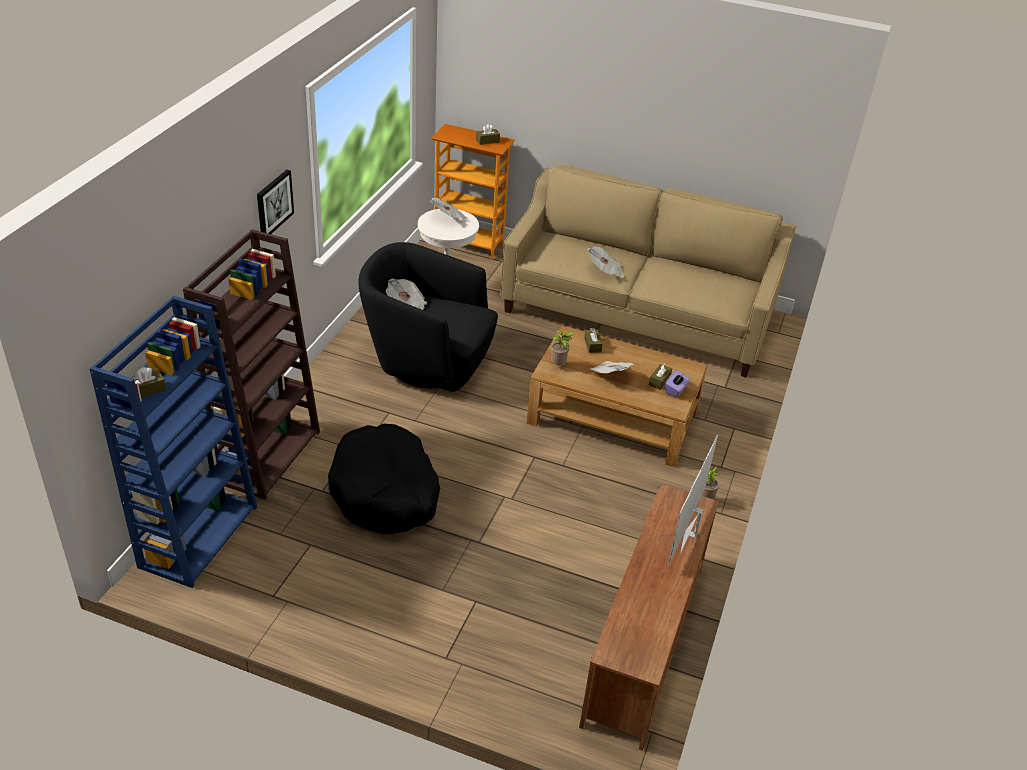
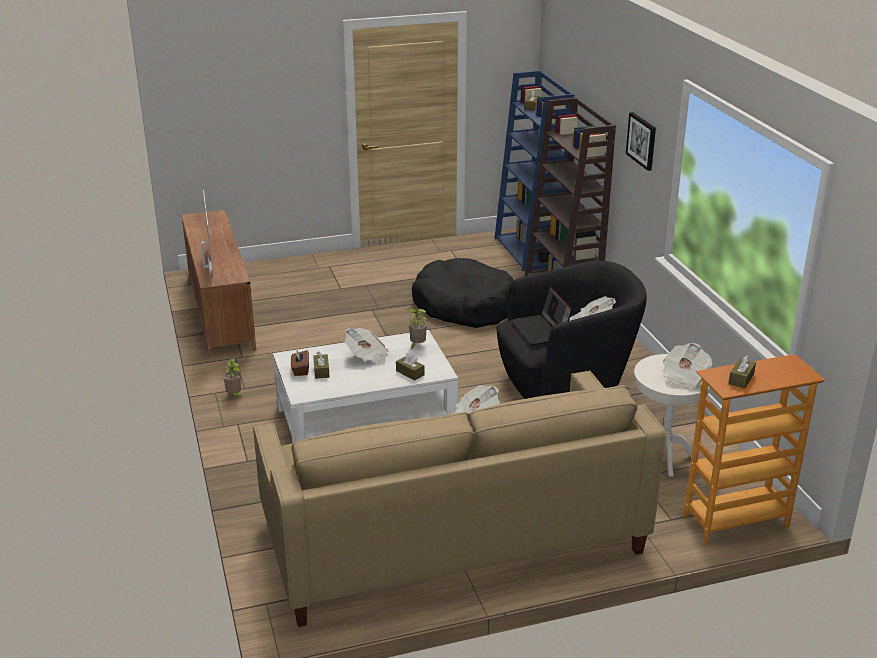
camera: 145 degrees right, 10 degrees down
(456, 317) = (541, 330): none -> laptop
(613, 417) = (365, 419): brown coffee table -> white coffee table
(675, 390) = (300, 370): purple tissue box -> brown tissue box

